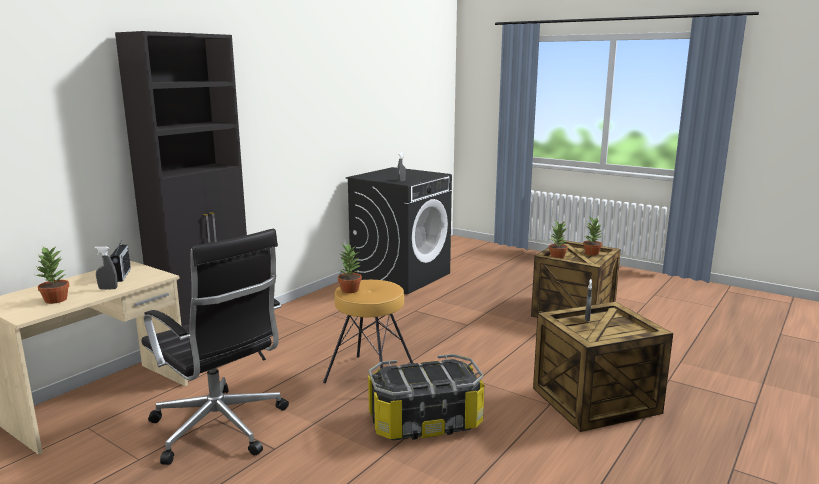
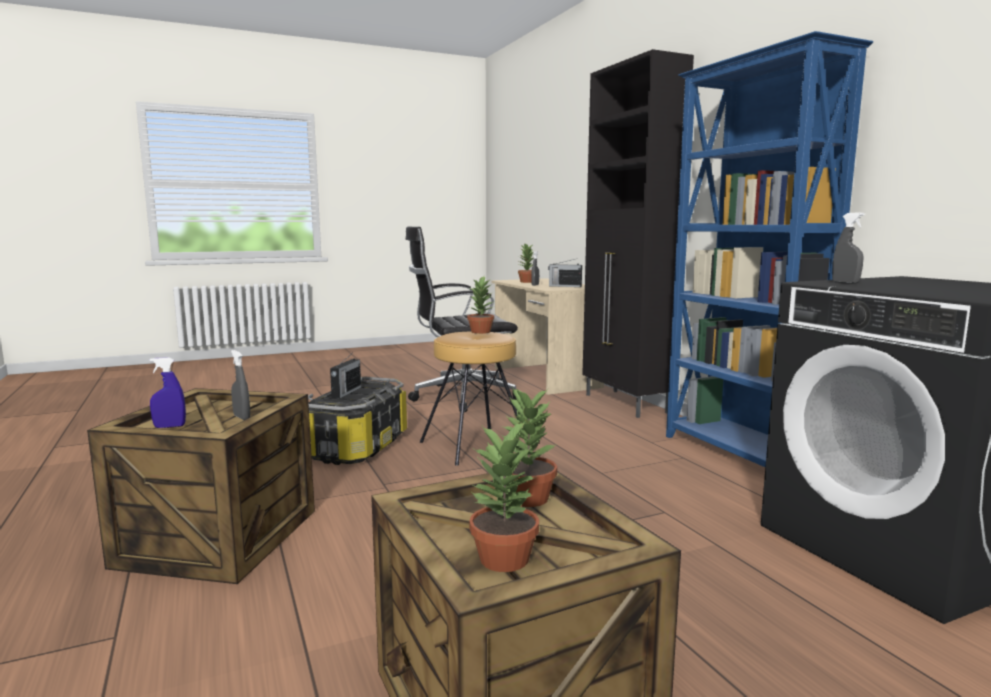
camera: 120 degrees right, 5 degrees down
(313, 304) = (737, 455): none -> blue bookcase
(428, 378) = (346, 392): none -> radio
(628, 327) = (169, 426): none -> blue spray bottle

